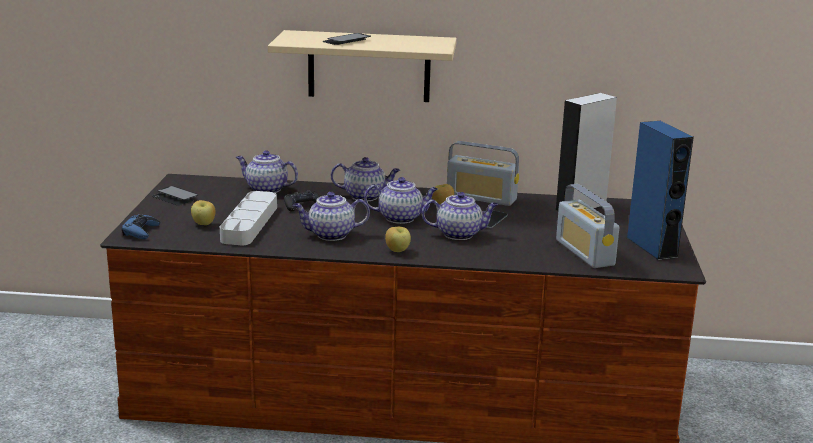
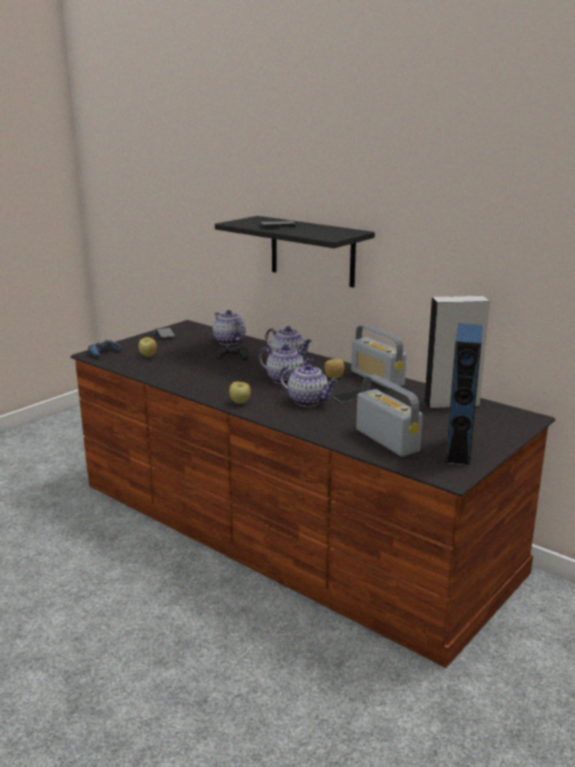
camera: 35 degrees right, 0 degrees up
(249, 223) = (177, 361): grey tray -> none
(330, 235) = (214, 381): teapot -> none
(369, 66) = (312, 251): beige shelf -> black shelf
(584, 252) = (387, 440): radio -> radio turned 135 degrees clockwise

